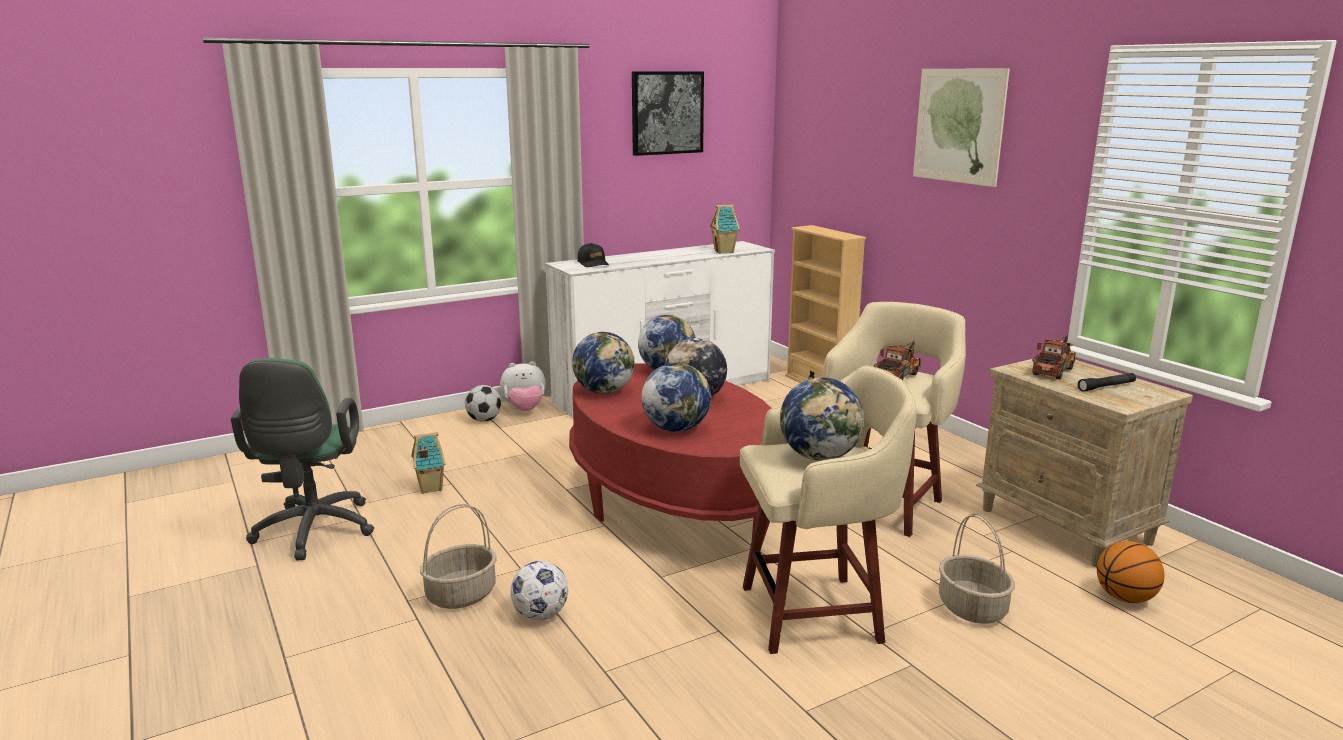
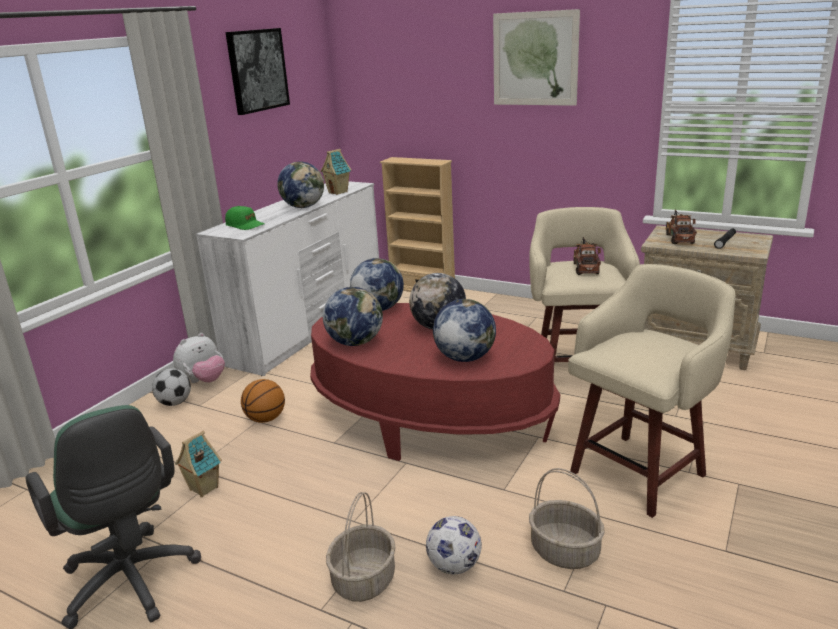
camera: 30 degrees left, 5 degrees up
(593, 263) = (245, 225): black cap -> green cap
(820, 457) = (647, 347): globe -> globe (303, 207)
(973, 608) = (720, 426): basket -> basket (565, 551)
(1125, 598) = (782, 385): basketball -> basketball (266, 419)

